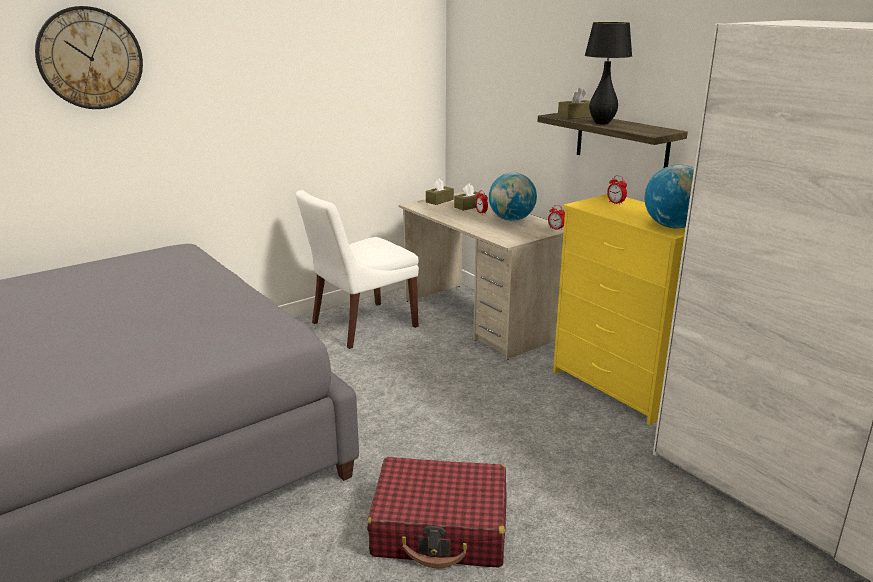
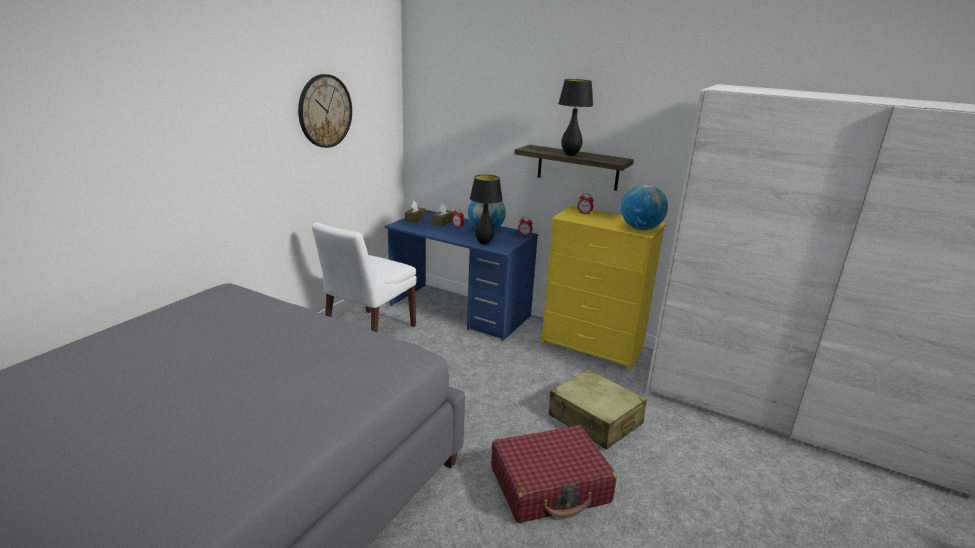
camera: 25 degrees left, 0 degrees up
(90, 58) = (124, 111): wall clock -> wall clock (325, 111)
(481, 318) = (459, 311): beige desk -> blue desk
(494, 233) = (484, 243): none -> black table lamp
(555, 471) = (595, 420): none -> beige suitcase
(576, 116) = (543, 149): brown tissue box -> none

